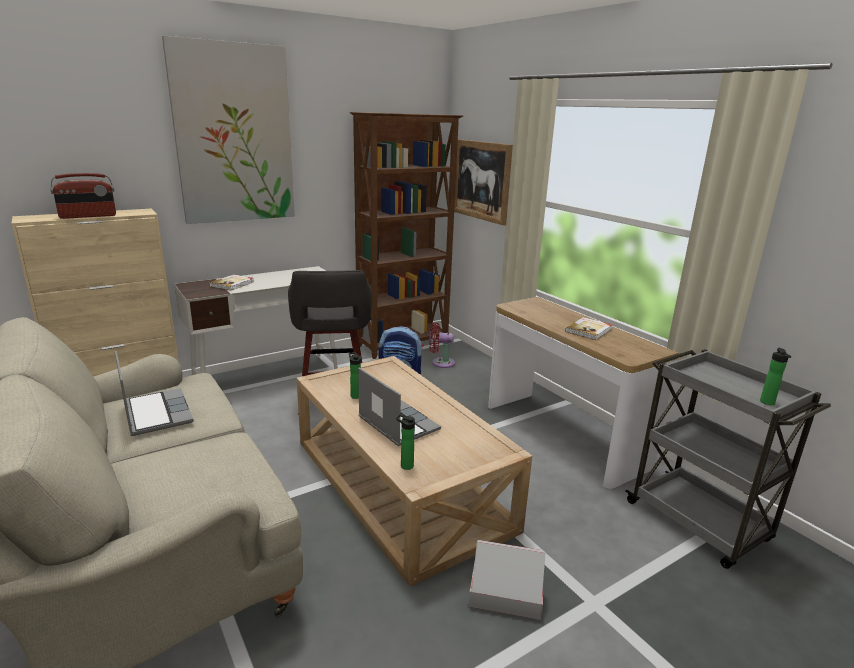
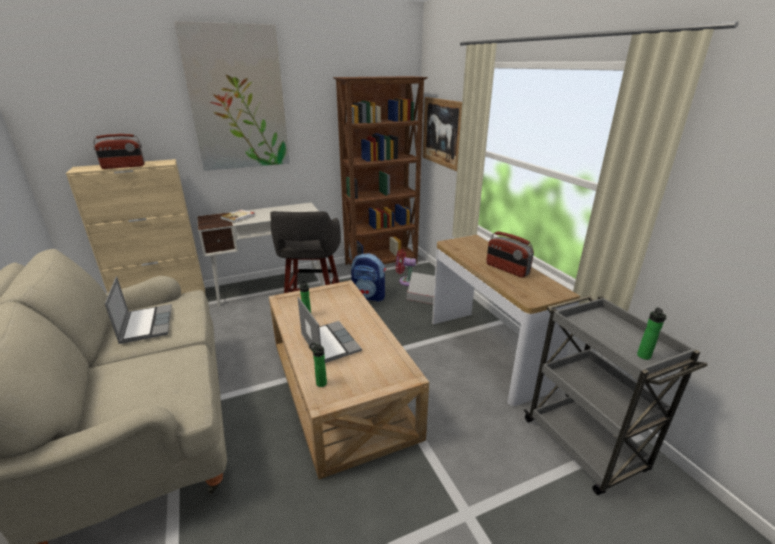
camera: 10 degrees right, 5 degrees up
(505, 594) = (393, 496): cardboard box -> cardboard box (424, 297)
(589, 330) = (507, 269): book -> radio

